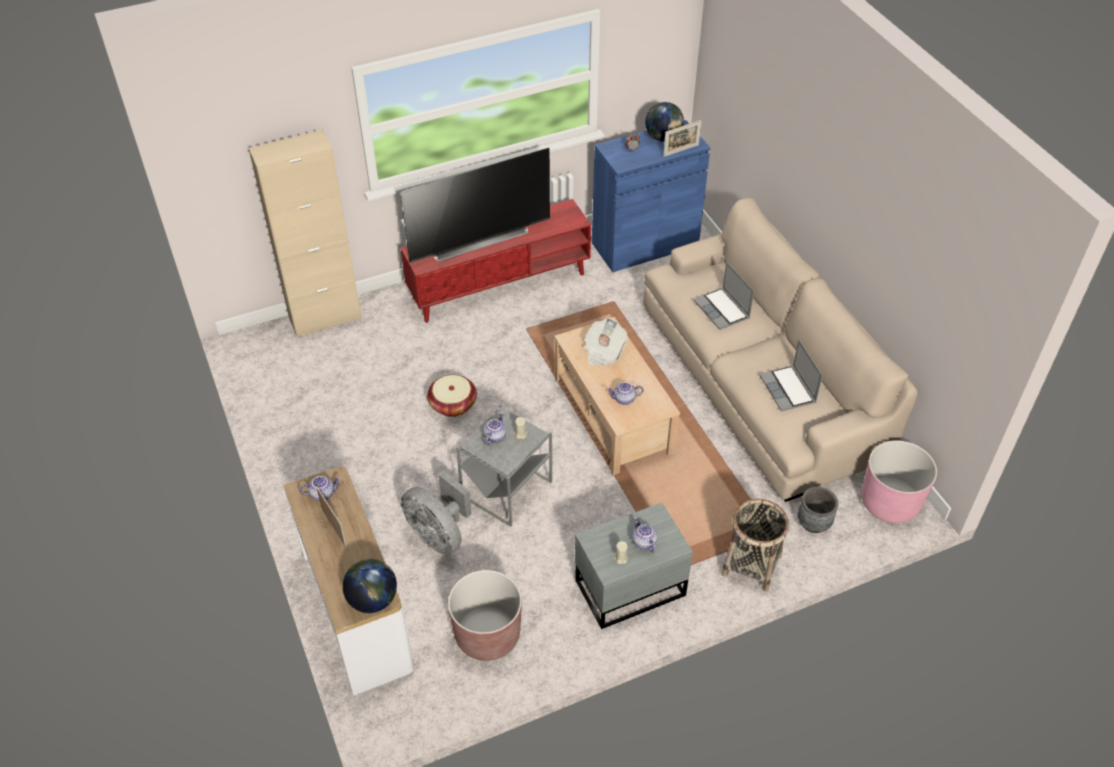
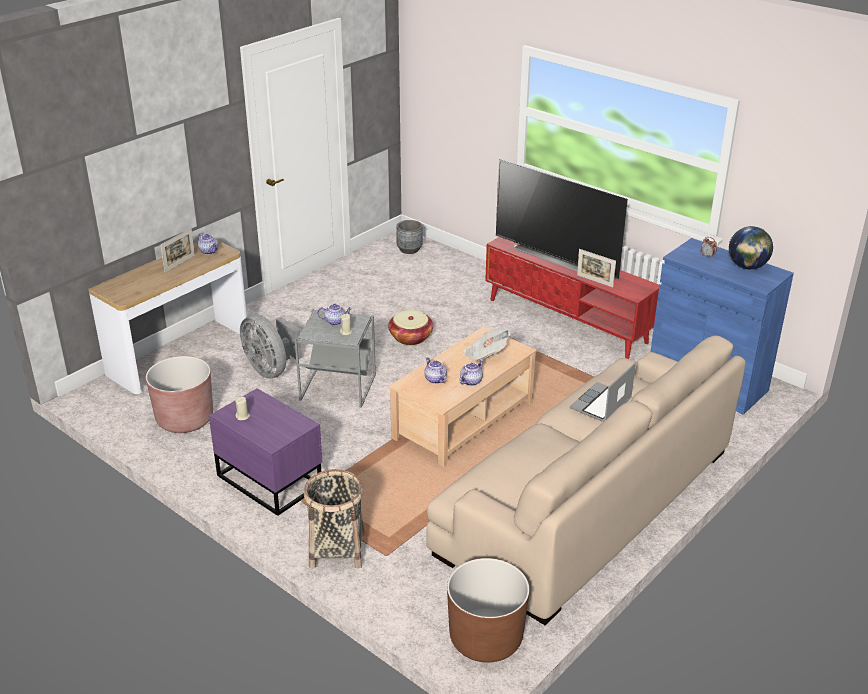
camera: 65 degrees right, 15 degrees down
(325, 318) = (454, 259): beige cabinet -> none
(373, 600) = (120, 294): globe -> none
(439, 535) = (271, 369): grey fan -> grey fan turned 60 degrees counterclockwise
(628, 587) = (270, 479): grey nightstand -> purple nightstand
(643, 542) = (266, 424): teapot -> teapot (470, 381)
(681, 150) = (740, 280): picture frame -> picture frame (594, 281)
(788, 390) = (524, 470): laptop -> none
(813, 523) = (417, 583): grey planter -> grey planter (409, 250)
(890, 502) = (486, 638): pink planter -> brown planter

